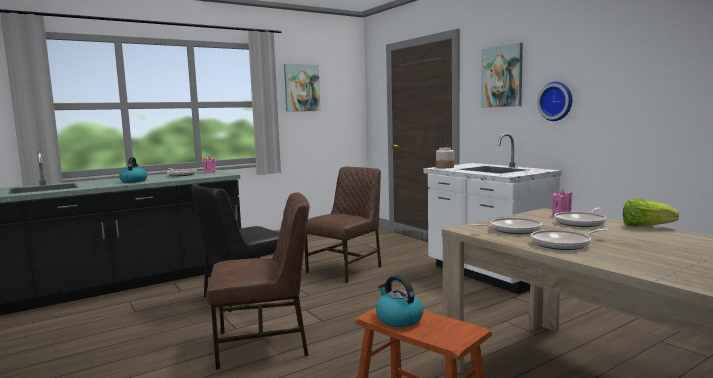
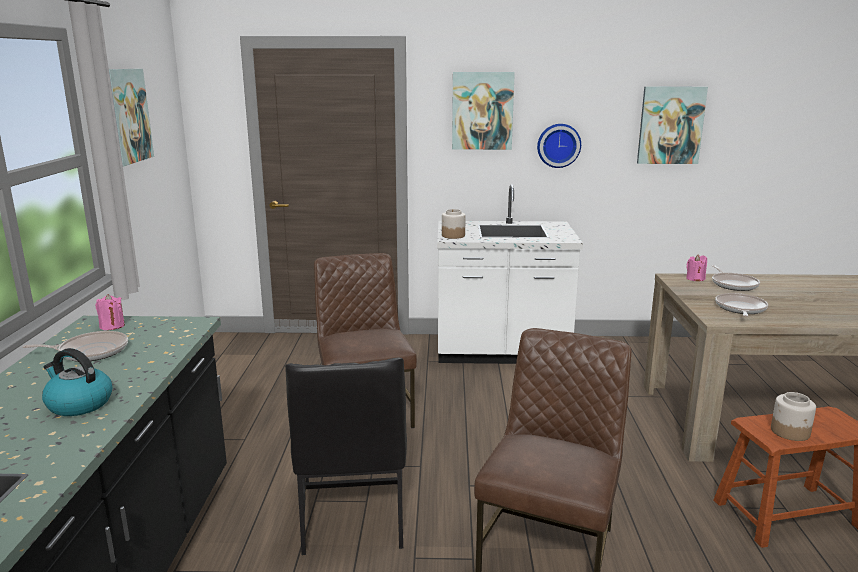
camera: 55 degrees left, 10 degrees up
(398, 319) = (790, 432): kettle -> jar
(563, 244) = (807, 312): frying pan -> none
(645, 227) = (766, 277): lettuce -> none
(661, 75) = (670, 125): none -> picture

